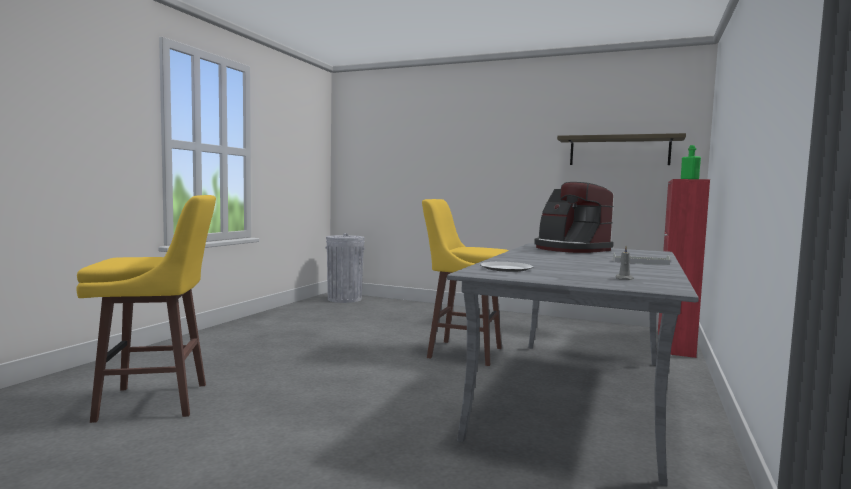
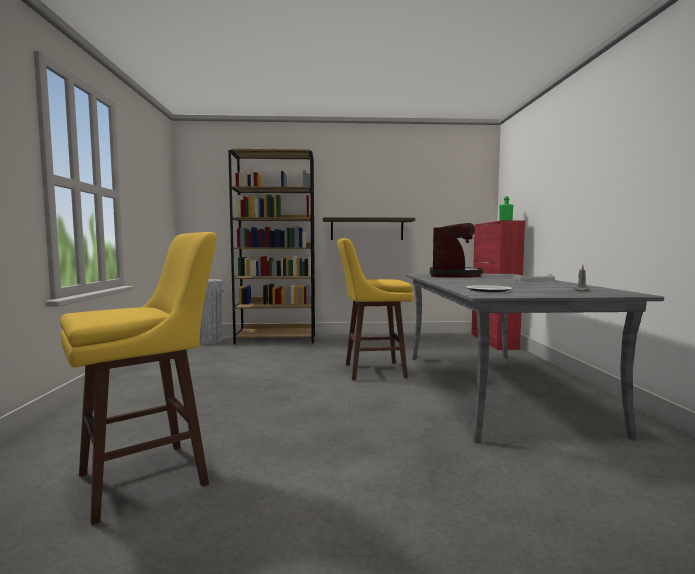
camera: 25 degrees left, 0 degrees up
(413, 306) = (276, 339): none -> brown bookcase
(570, 249) = (453, 275): coffee machine -> coffee machine turned 105 degrees counterclockwise
(619, 151) = (438, 201): shelf -> shelf (367, 229)

